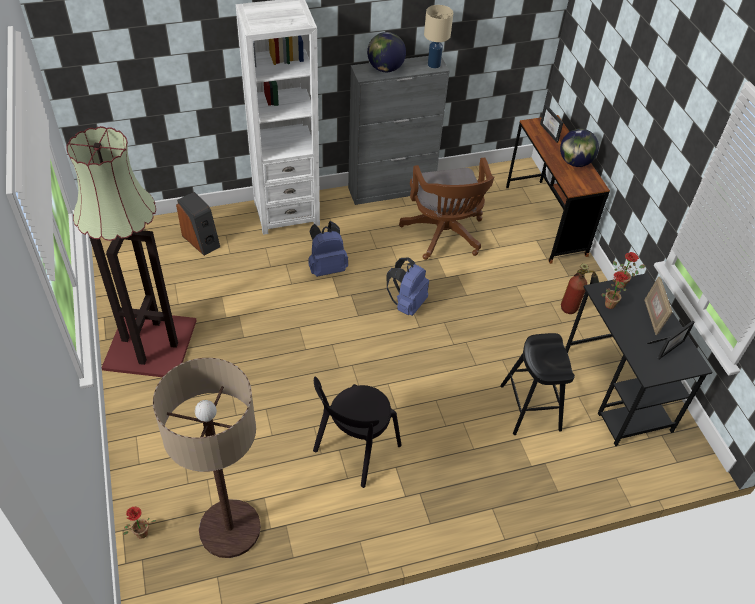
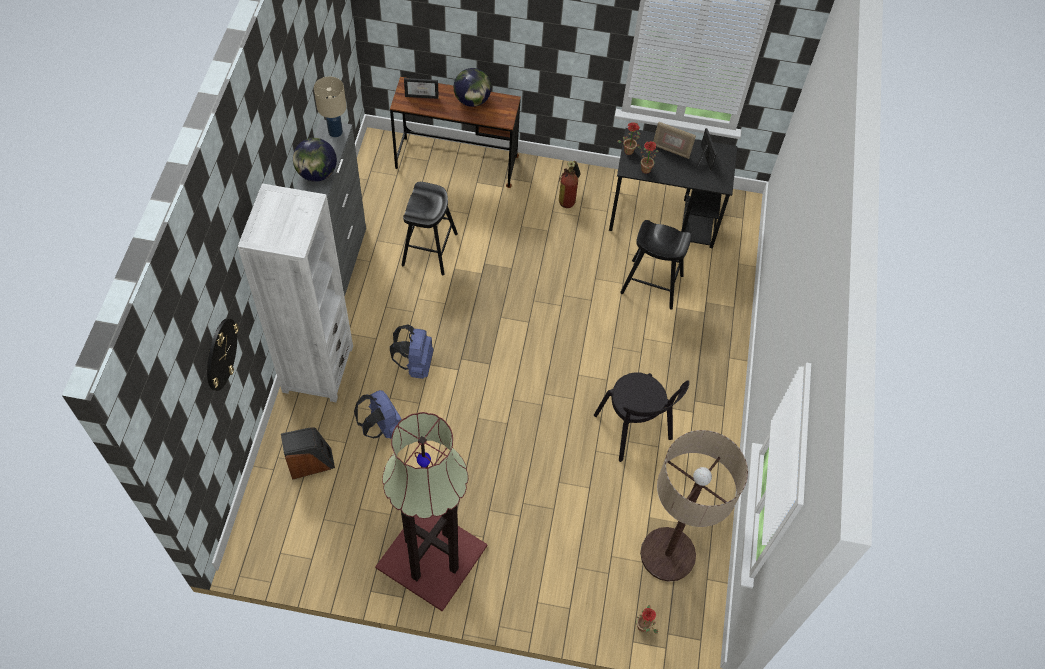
camera: 65 degrees left, 10 degrees up
(172, 66) = (221, 354): none -> wall clock
(407, 303) = (496, 318): blue backpack -> blue backpack (382, 427)
(444, 236) = (429, 249): brown office chair -> black stool

